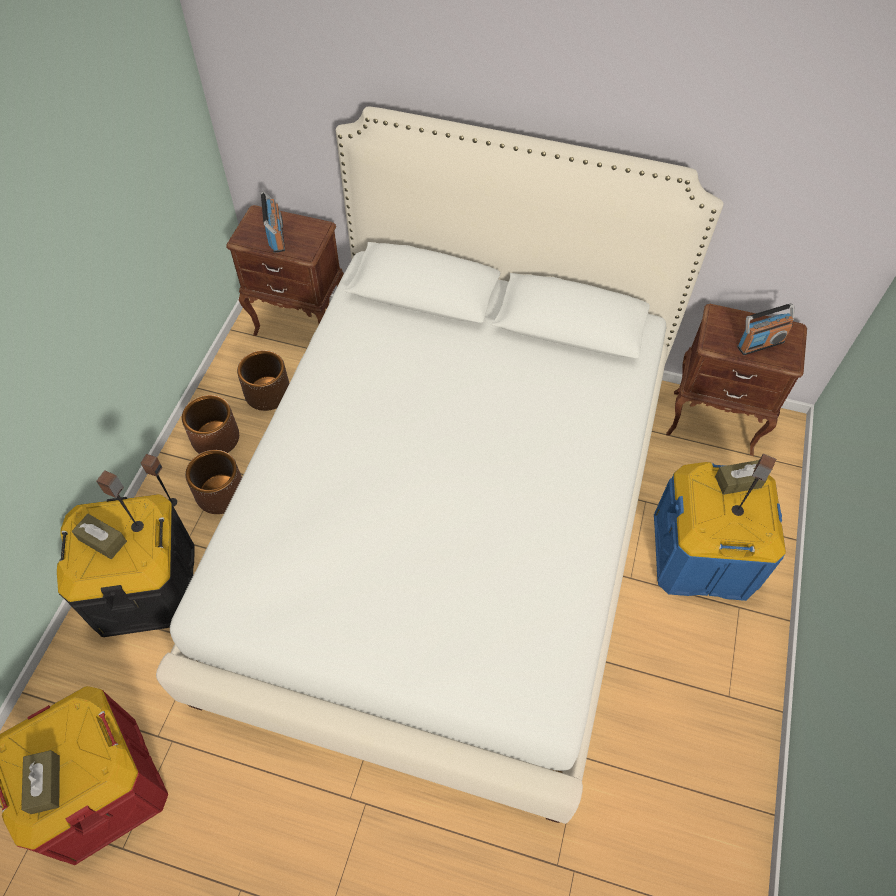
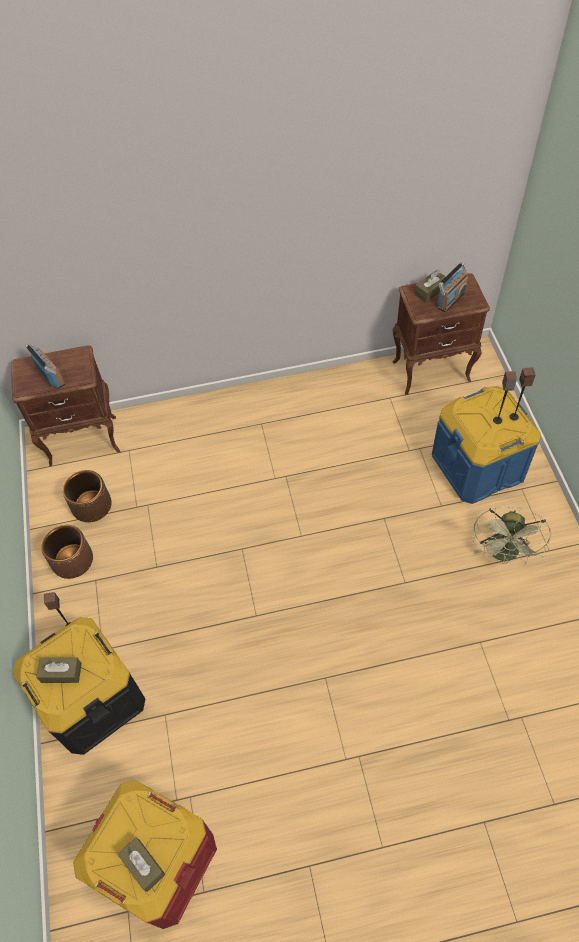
camera: 25 degrees left, 0 degrees up
(137, 526) = (82, 648): speaker -> speaker (514, 417)
(221, 494) = (105, 600): brown planter -> none
(447, 527) = (294, 536): white bed -> none
(670, 671) = (504, 554): none -> green fan
(738, 482) = (486, 401): brown tissue box -> brown tissue box (430, 291)

